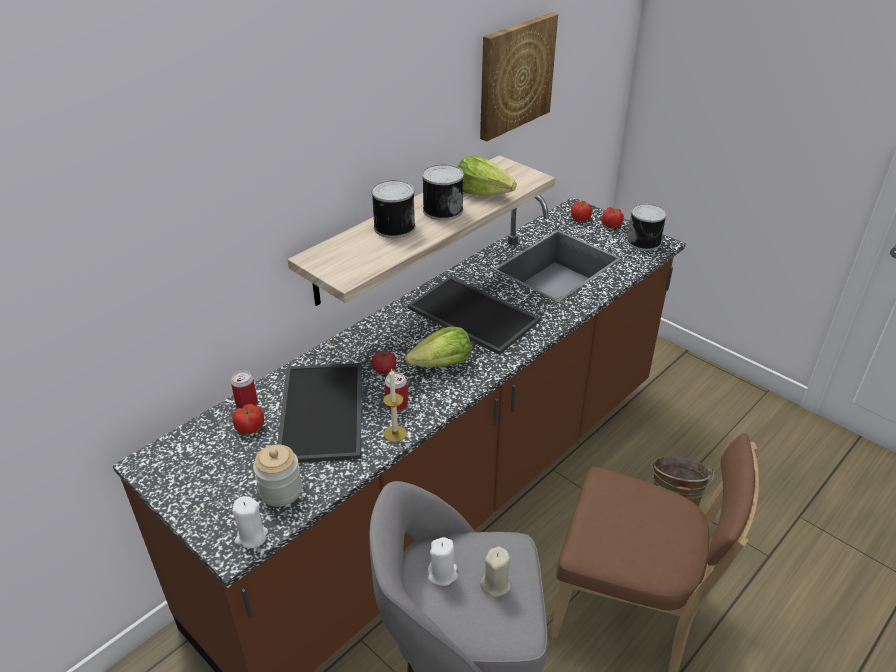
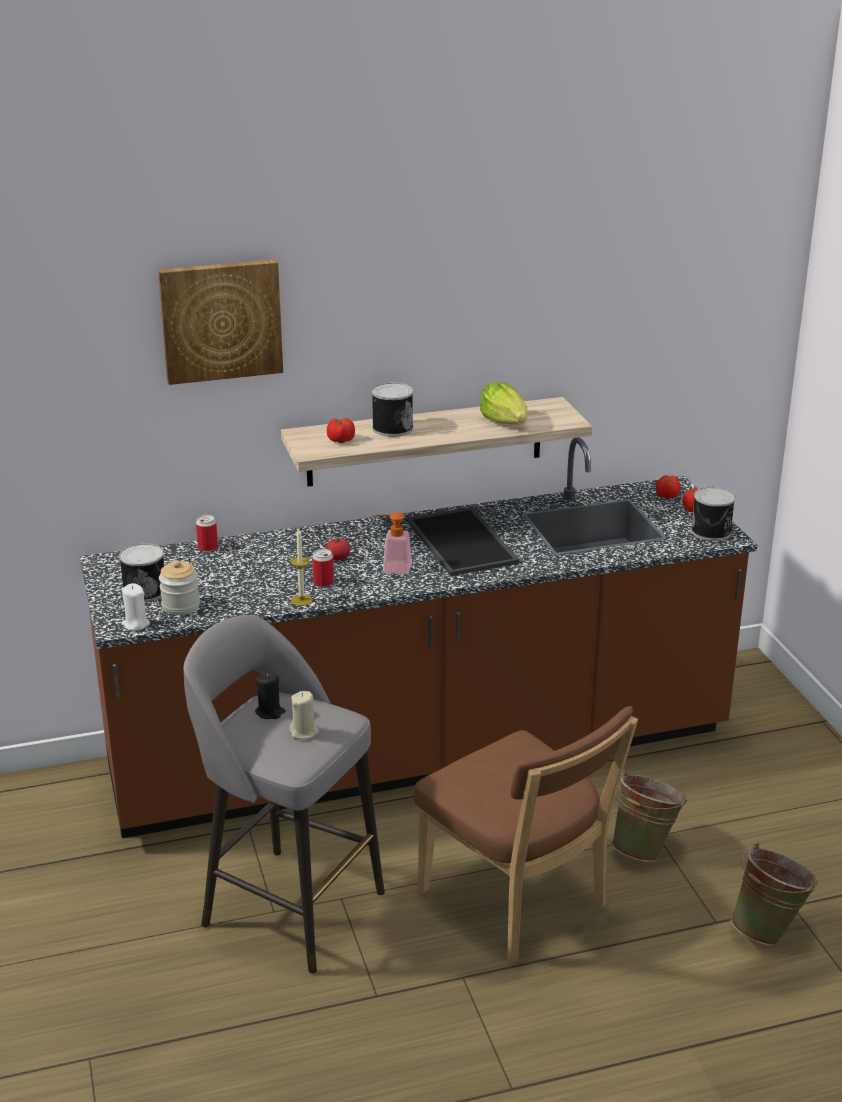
camera: 30 degrees right, 10 degrees down
(250, 427) = (195, 563): tomato -> tomato (341, 440)
(319, 410) = (258, 568): tray -> none
(441, 364) = (391, 568): lettuce -> soap dispenser
(442, 209) = (450, 425): can -> can (145, 591)
(443, 574) = (270, 712): white candle -> black candle
(515, 75) = (586, 316): picture -> picture (221, 320)
(805, 546) = (769, 930): none -> green bucket

